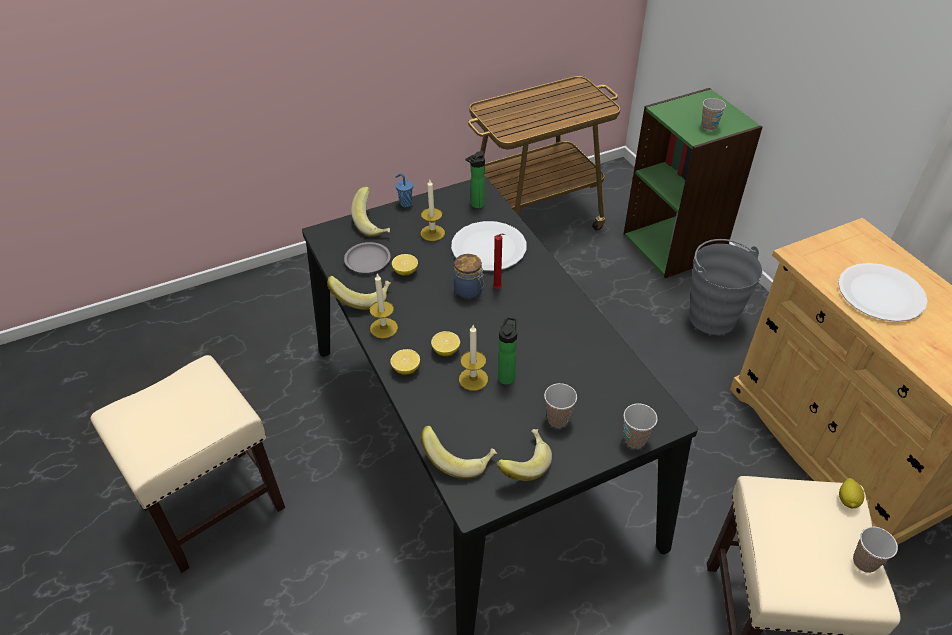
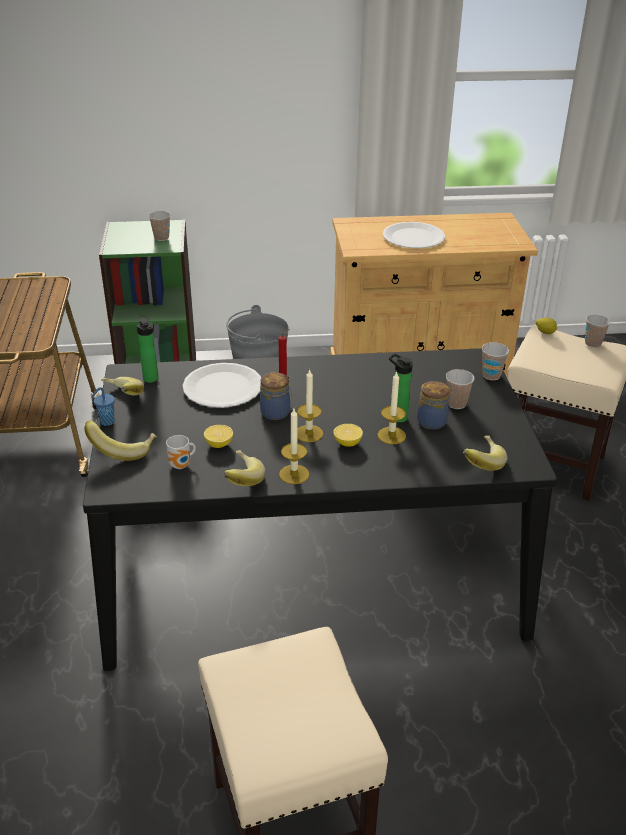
camera: 70 degrees left, 10 degrees down
(368, 260) = (182, 465): grey plate -> mug
(406, 369) = (358, 471): lemon -> none
(432, 233) = (172, 415): candle -> candle (309, 433)
(514, 404) = (431, 421): none -> jar
(522, 463) = (496, 432): banana -> banana (121, 398)

